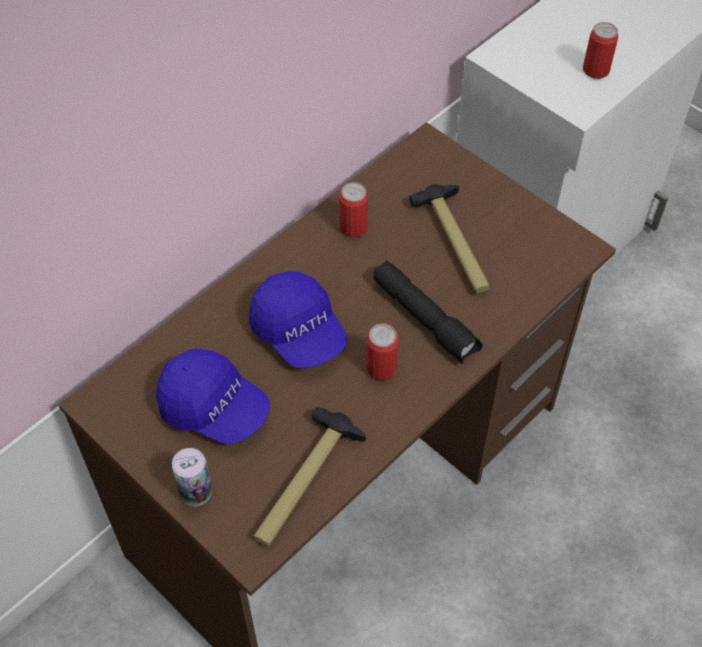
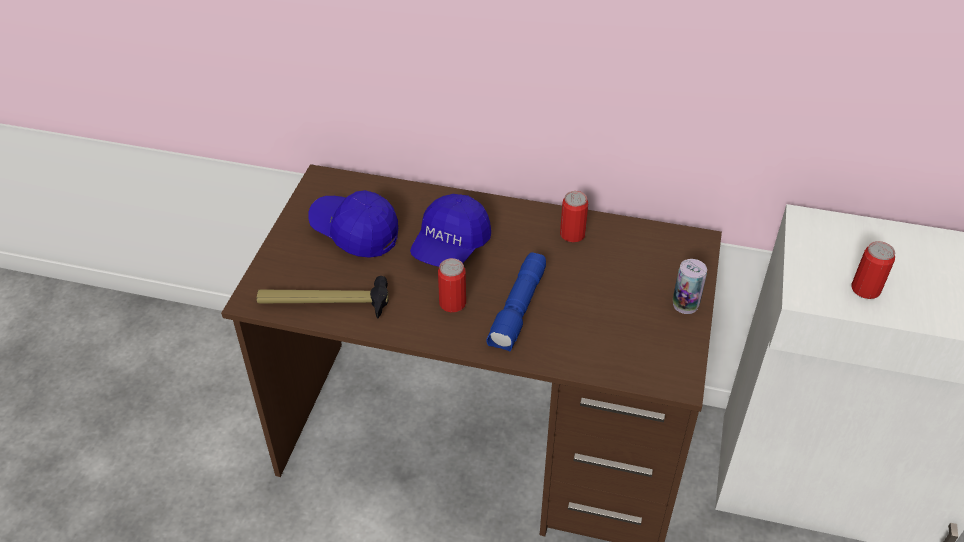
camera: 60 degrees right, 10 degrees down
(196, 492) = (282, 253): can -> can (685, 304)
(214, 408) = (355, 233): blue cap -> blue cap turned 120 degrees clockwise
(426, 319) = (519, 310): black flashlight -> blue flashlight
(456, 243) = (610, 298): hammer -> none

